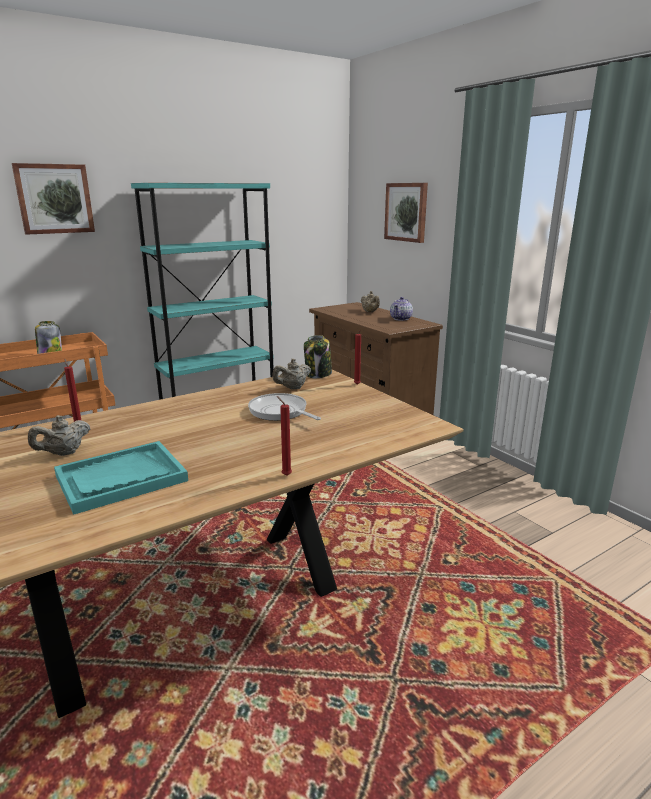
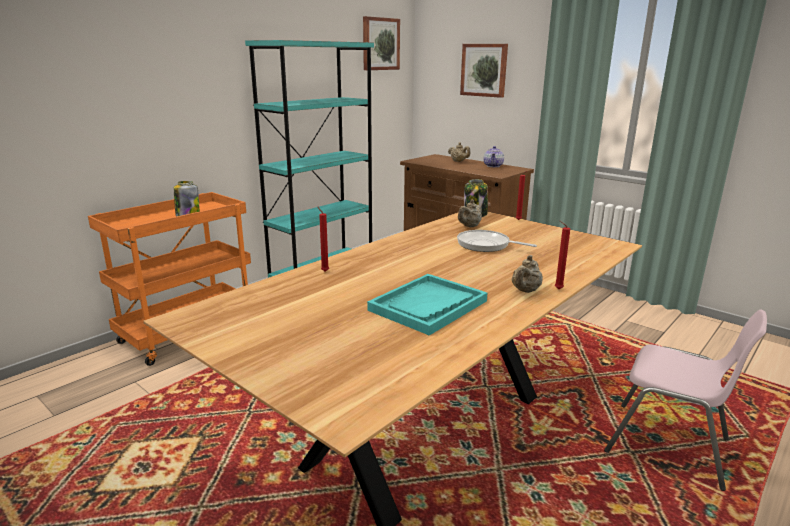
camera: 15 degrees left, 0 degrees up
(54, 199) = (177, 55): picture -> picture (380, 44)
(64, 453) = (346, 293): beige teapot -> beige teapot (525, 291)
(449, 681) = (669, 446): none -> pink chair

